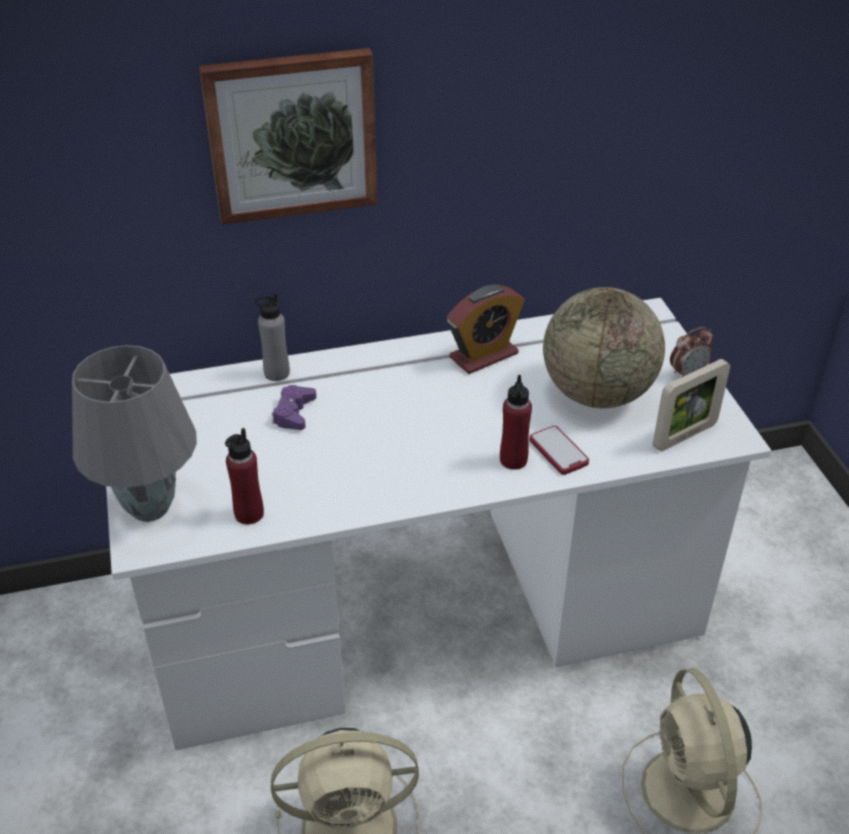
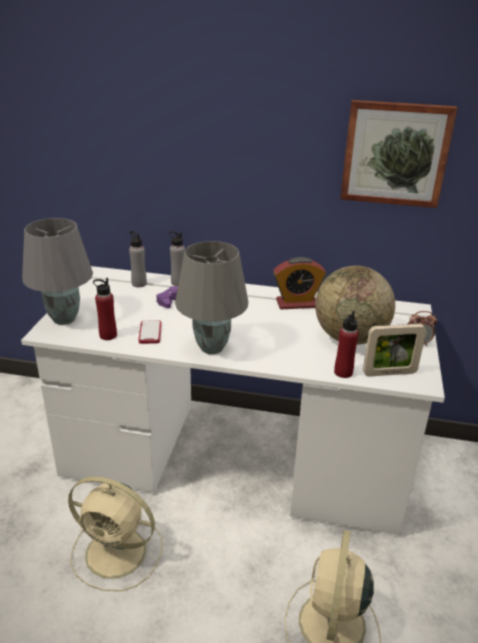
camera: 25 degrees right, 10 degrees down
(214, 396) = (139, 284): none -> grey bottle
(292, 135) = (205, 142): picture -> picture (395, 153)
(423, 478) = (212, 347): none -> grey table lamp
(513, 460) = (271, 354): red bottle -> red bottle (343, 372)
(558, 451) = (302, 358): phone -> phone (150, 333)

